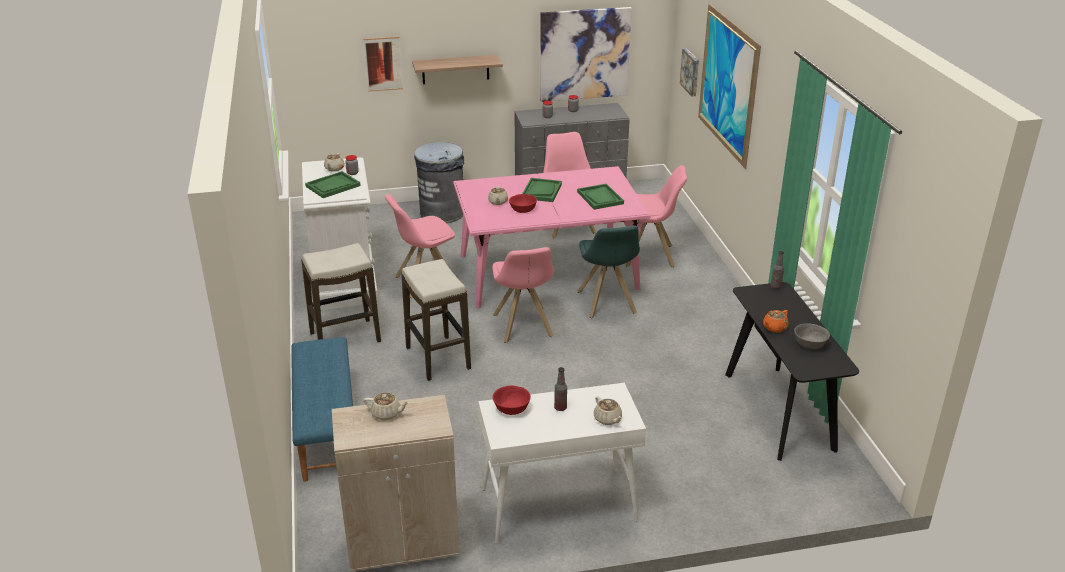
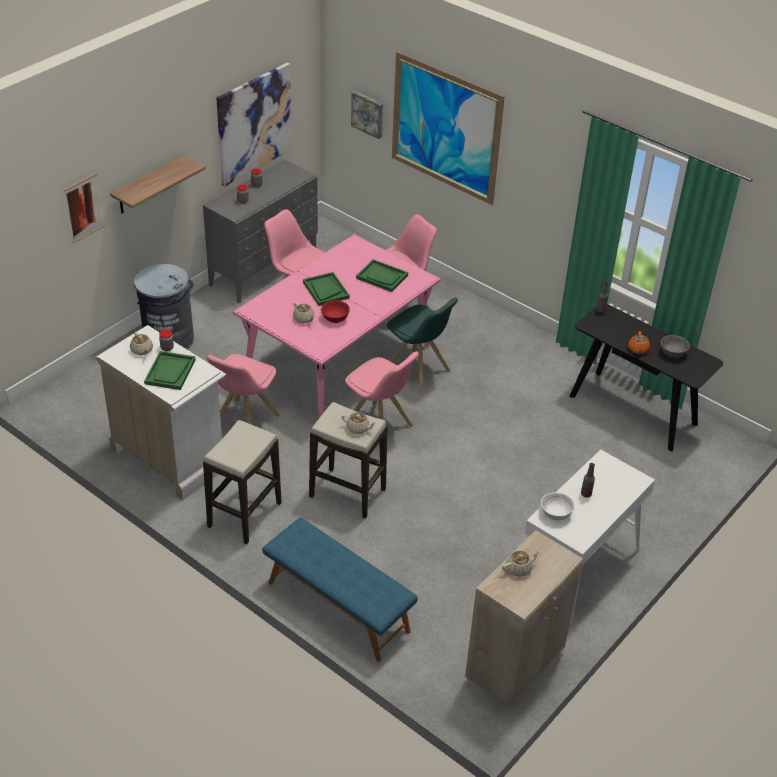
camera: 40 degrees left, 10 degrees up
(511, 408) = (555, 513): red bowl -> white bowl
(608, 419) = (625, 486): beige teapot -> beige teapot (358, 428)

